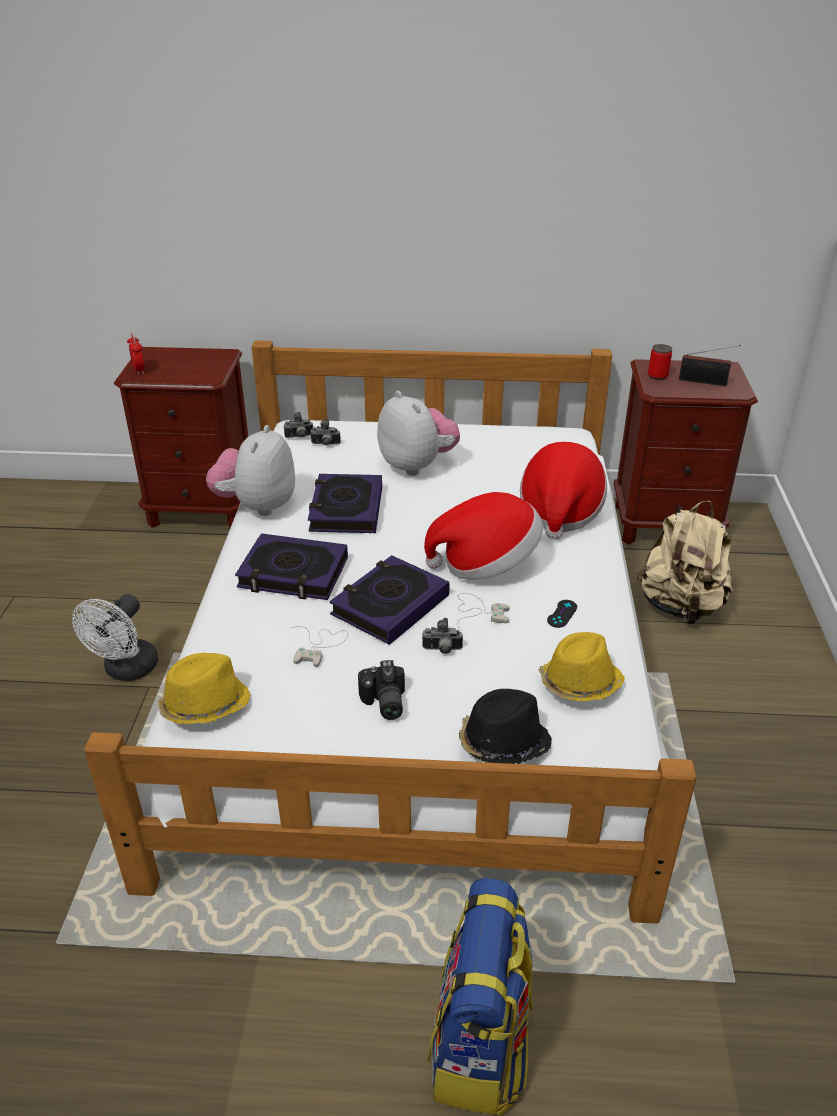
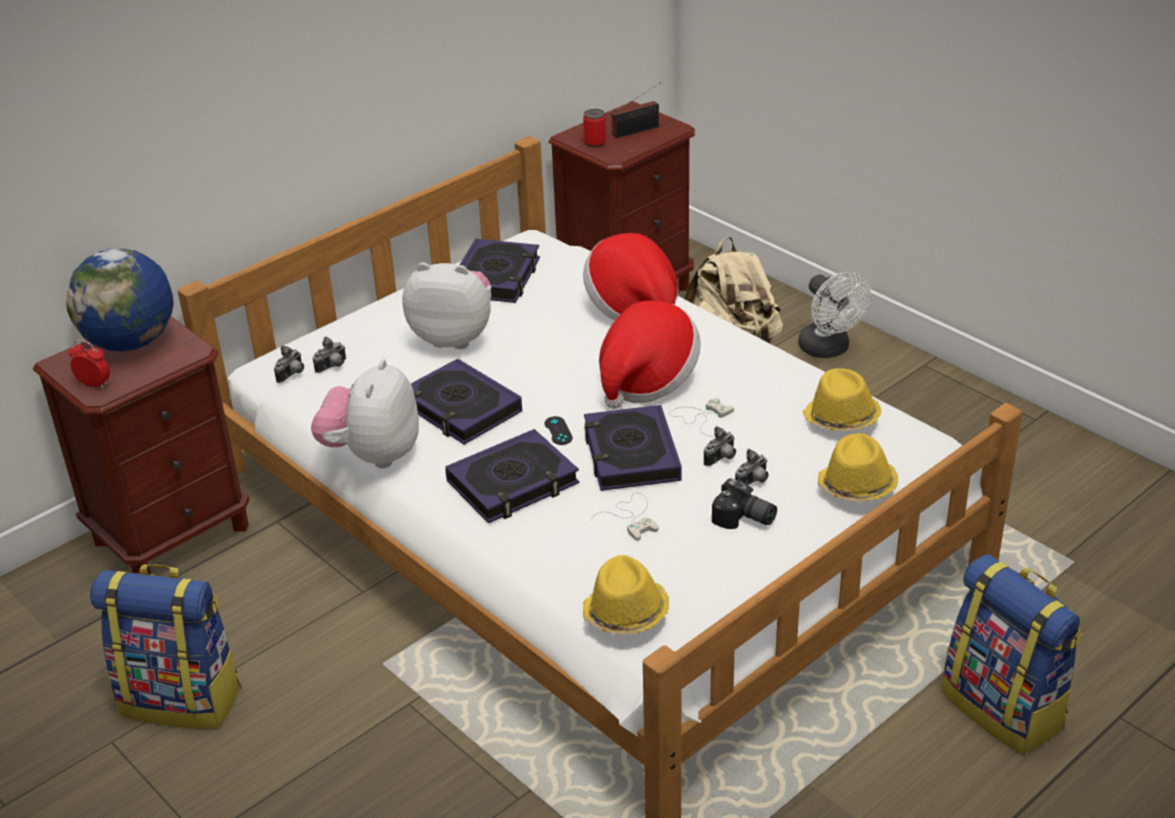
camera: 45 degrees left, 0 degrees up
(71, 598) = (183, 699): none -> backpack
(127, 670) = (364, 708): white fan -> white fan (829, 350)
(193, 359) = (131, 342): none -> globe
(257, 506) = (373, 455): plush toy -> plush toy turned 45 degrees clockwise
(435, 682) = (753, 482): none -> camera
(502, 743) = (856, 487): black hat -> yellow hat
(504, 444) = (496, 277): none -> book
(562, 614) = (757, 381): black game controller -> black game controller (558, 431)

